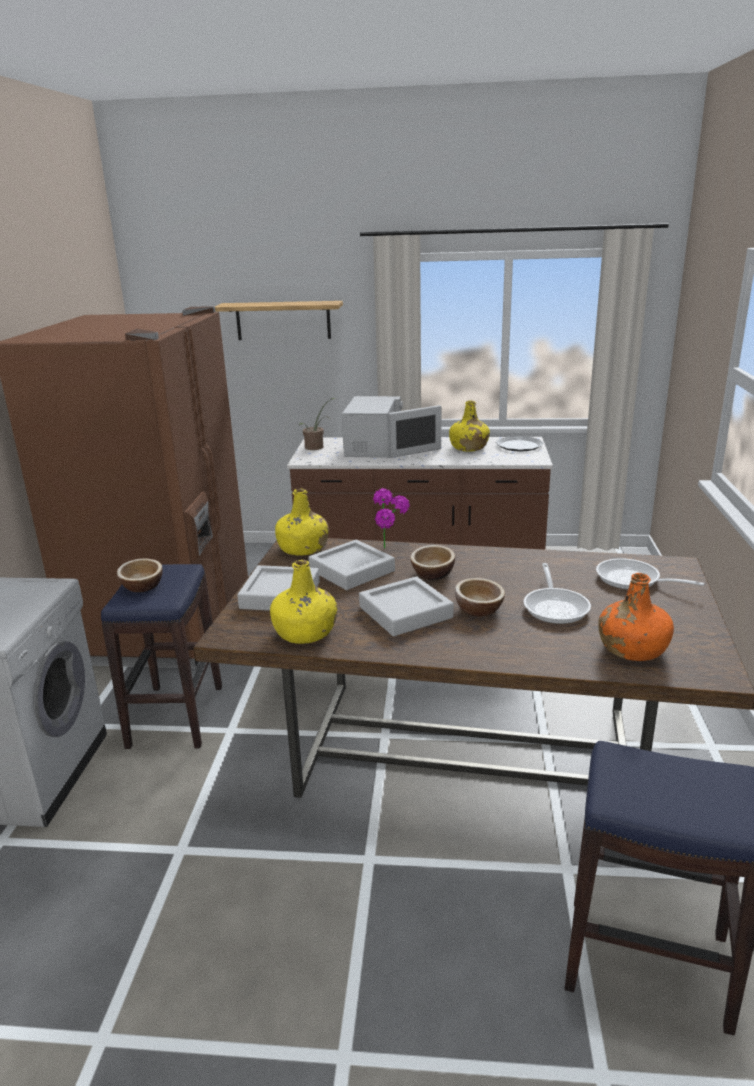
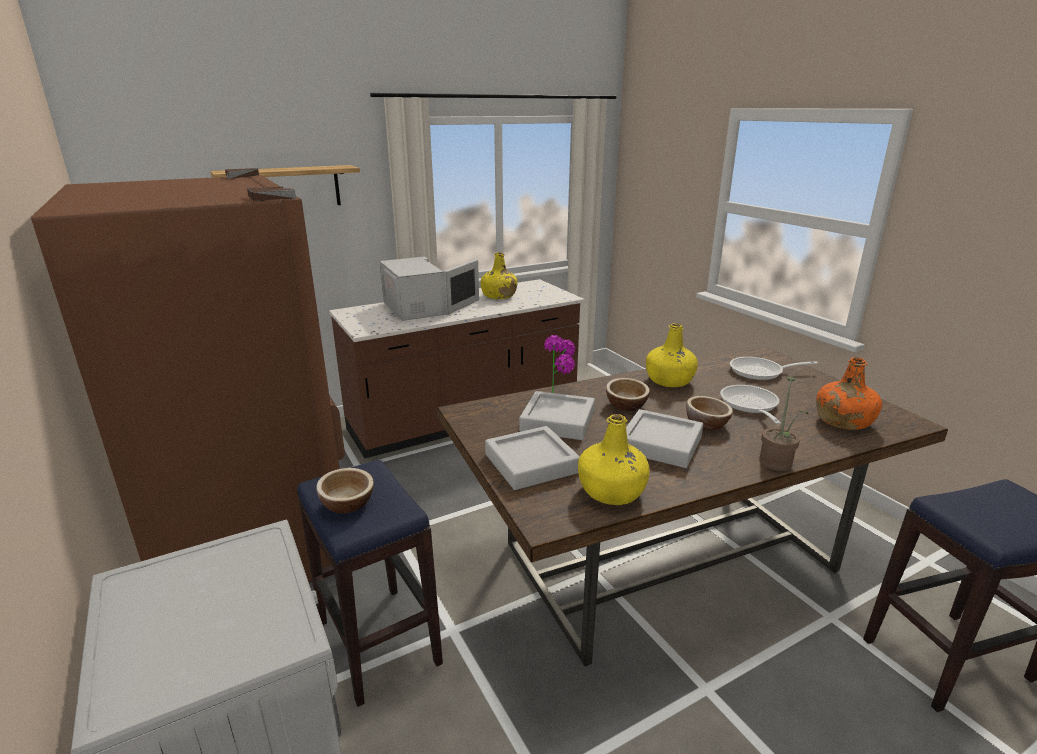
camera: 35 degrees left, 0 degrees up
(303, 548) = (481, 413): yellow bottle -> yellow bottle (670, 381)
(317, 447) = (358, 316): potted plant -> potted plant (777, 460)
(519, 446) = (535, 288): plate -> none
(555, 606) = (750, 405): frying pan -> frying pan turned 150 degrees counterclockwise

